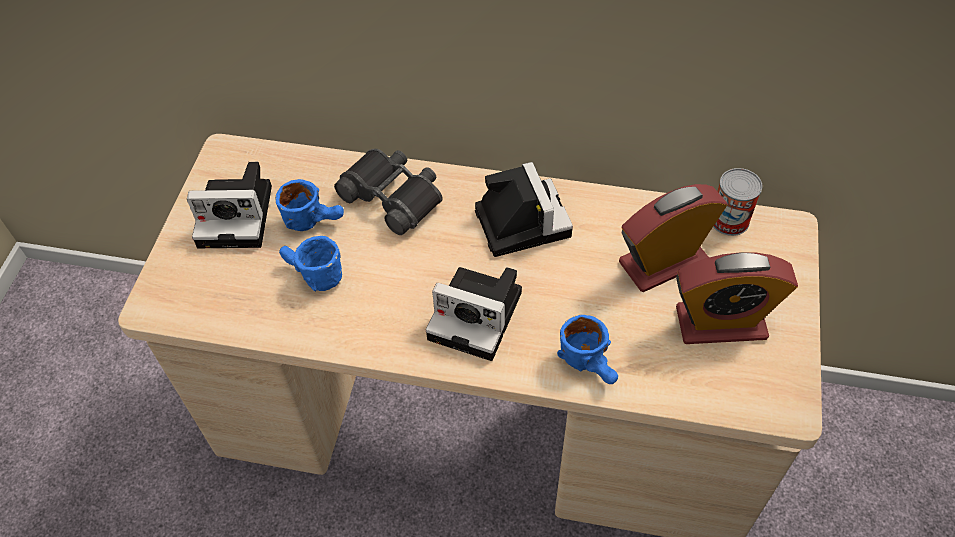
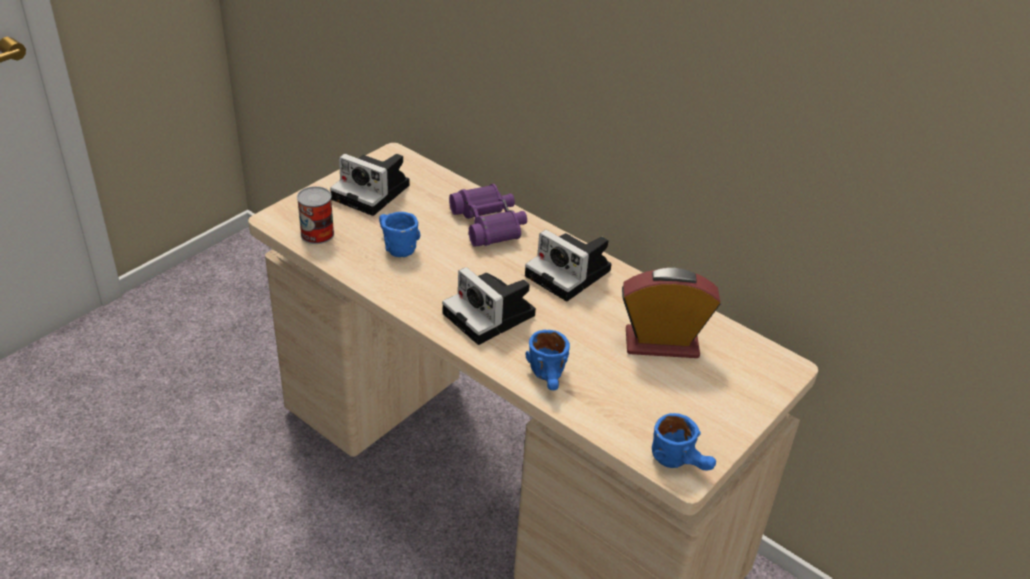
camera: 25 degrees right, 15 degrees down
(315, 219) = (423, 215): blue mug -> blue mug (682, 461)
(393, 196) = (489, 224): black binoculars -> purple binoculars
(520, 220) = (571, 274): camera -> camera turned 120 degrees clockwise
(721, 323) = (675, 399): alarm clock -> none
(729, 219) = (740, 340): can -> can (317, 234)

